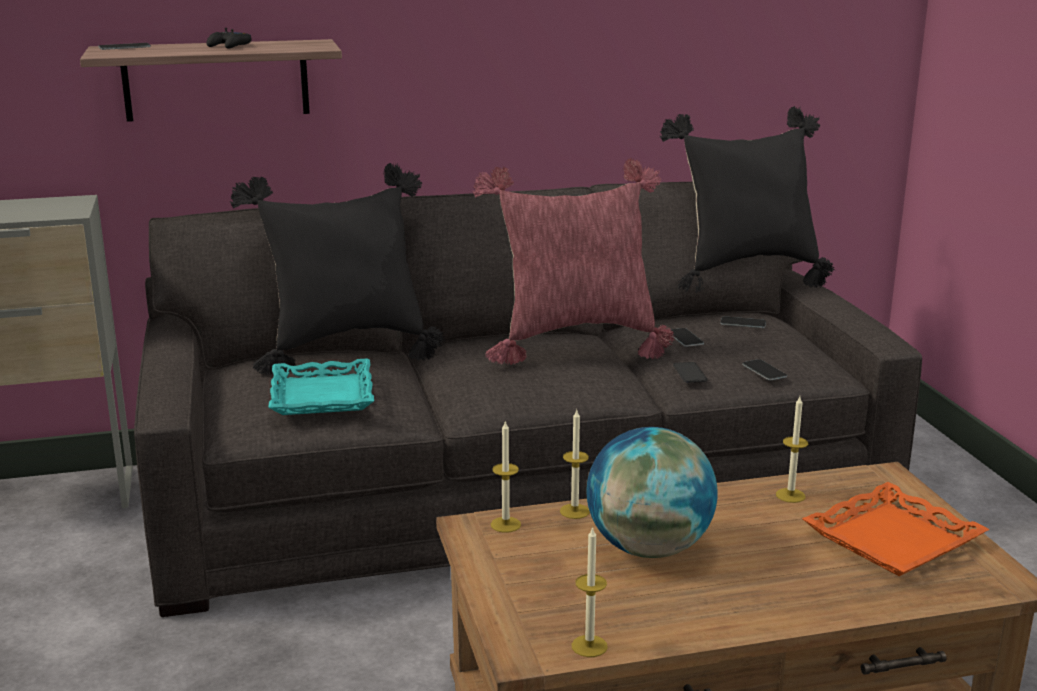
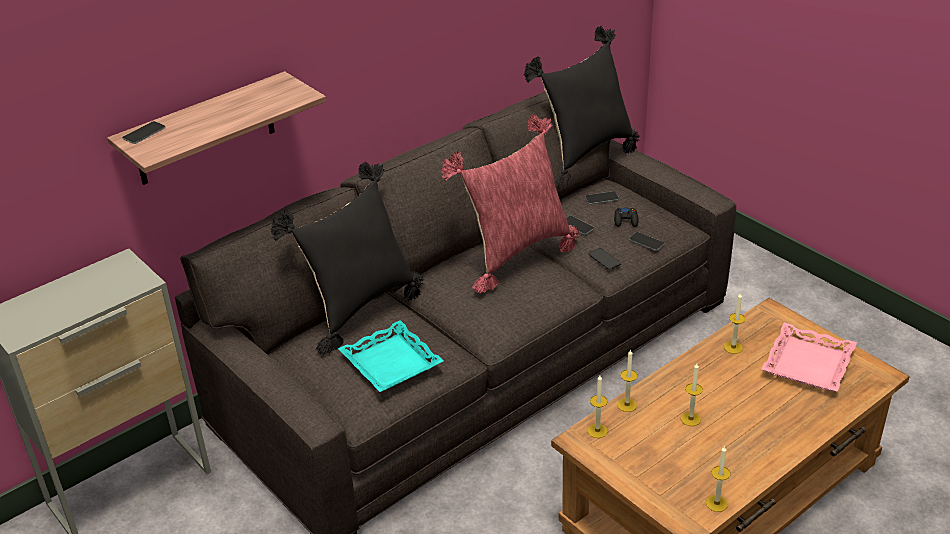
camera: 25 degrees left, 15 degrees up
(230, 46) = (227, 108): black game controller -> black game controller (626, 220)
(649, 548) = (690, 419): globe -> candle
(893, 540) = (808, 364): orange tray -> pink tray

